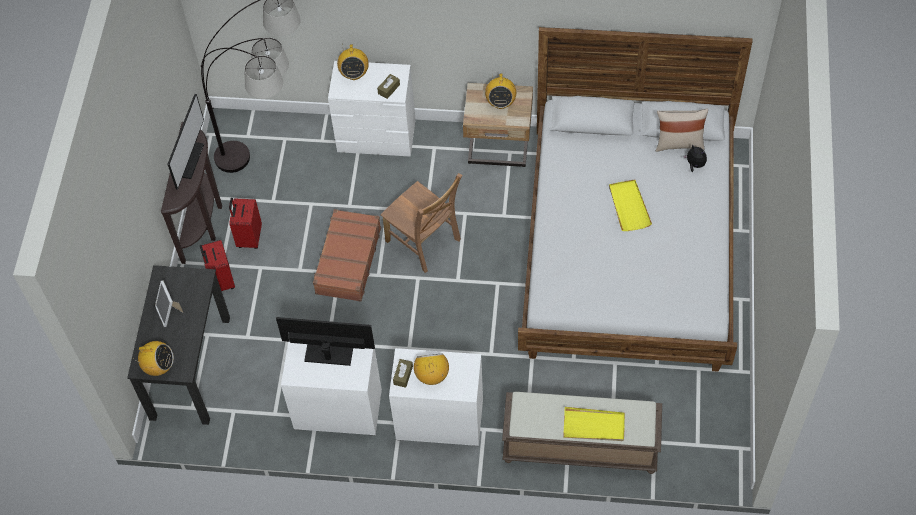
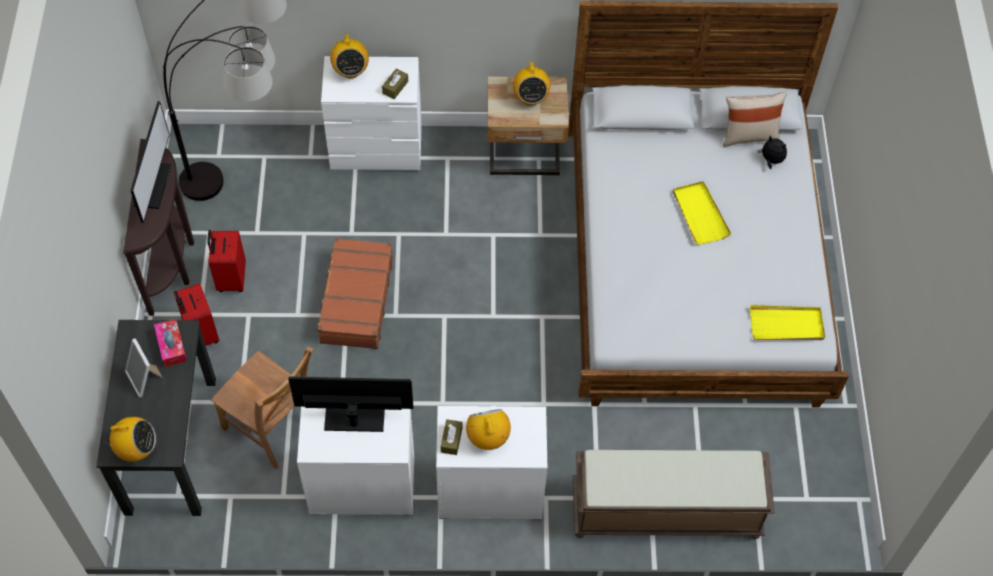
camera: 10 degrees left, 0 degrees up
(192, 288) = (171, 346): none -> tissue box
(425, 242) = (448, 272): brown chair -> brown chair (274, 427)
(594, 426) = (690, 486): yellow tray -> yellow tray (786, 325)

